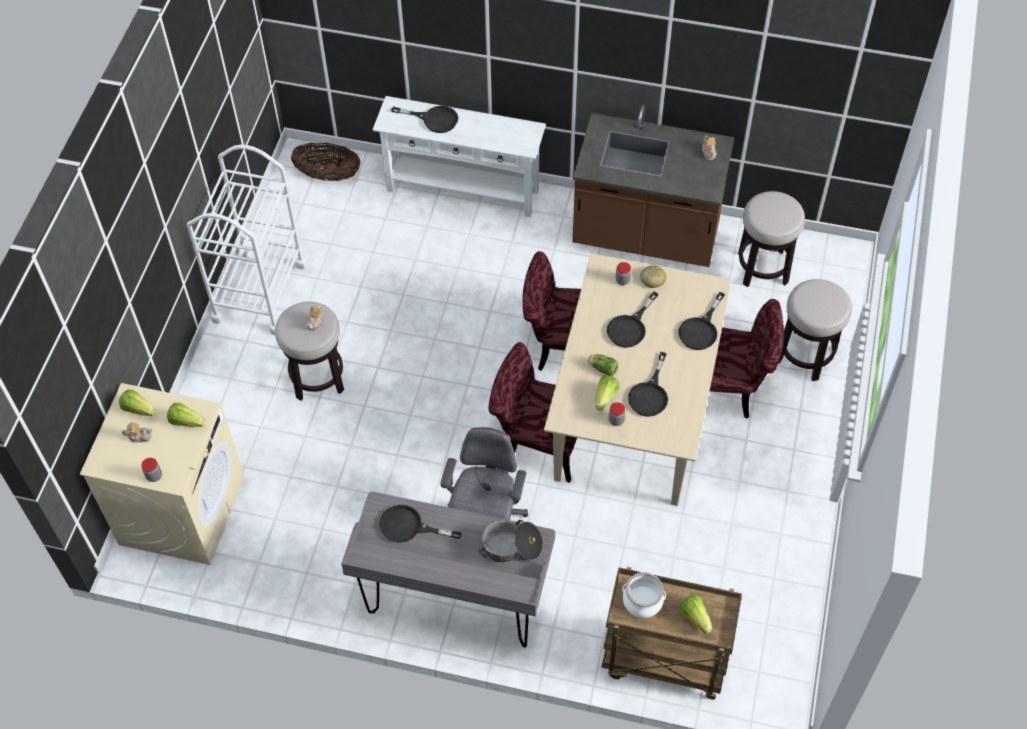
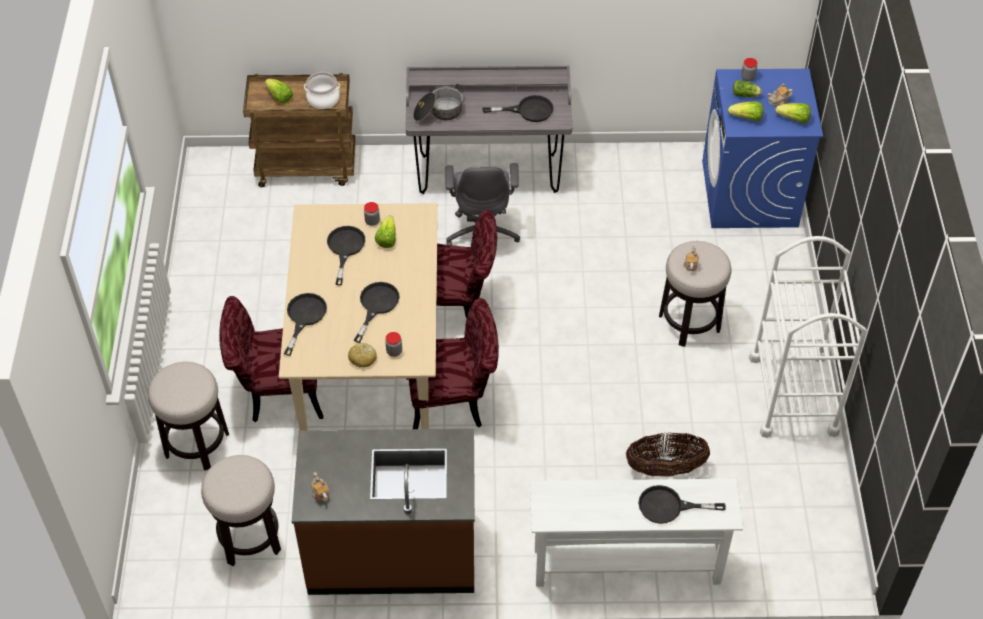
camera: 165 degrees right, 5 degrees down
(182, 509) = (749, 194): beige washing machine -> blue washing machine
(328, 175) = (794, 550): basket -> basket (665, 468)
(602, 368) = (396, 263): lettuce -> lettuce (746, 95)

